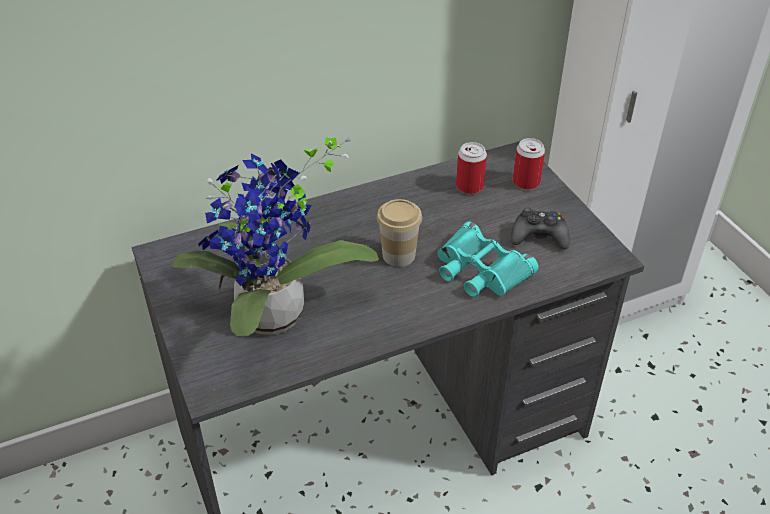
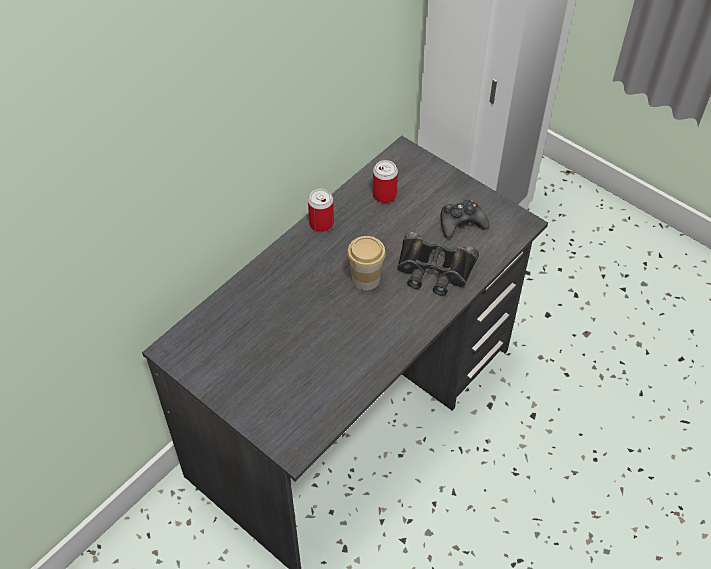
camera: 25 degrees left, 10 degrees up
(274, 321) = (305, 373): potted plant -> none
(480, 270) = (434, 270): turquoise binoculars -> black binoculars
(526, 182) = (425, 176): can -> can (321, 223)

